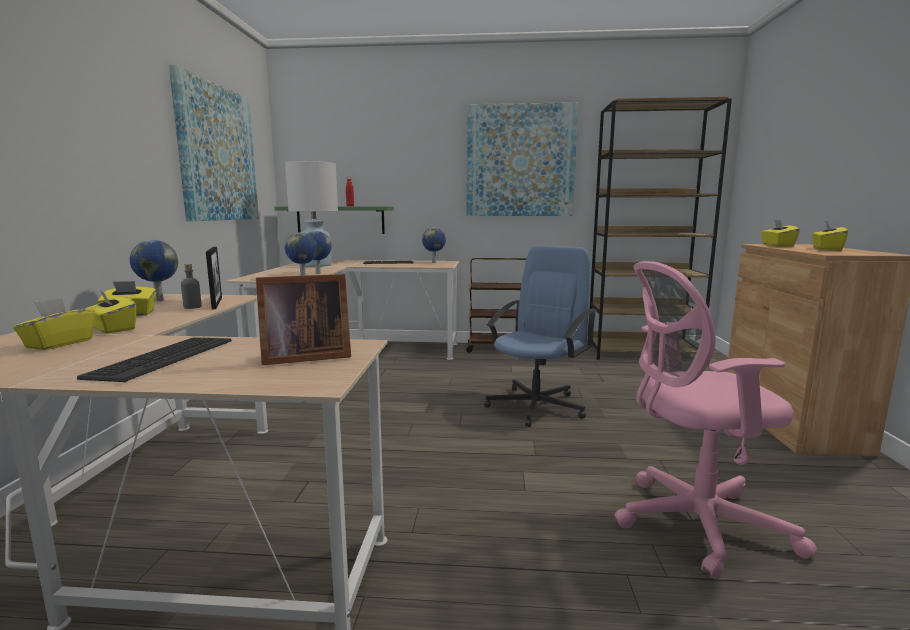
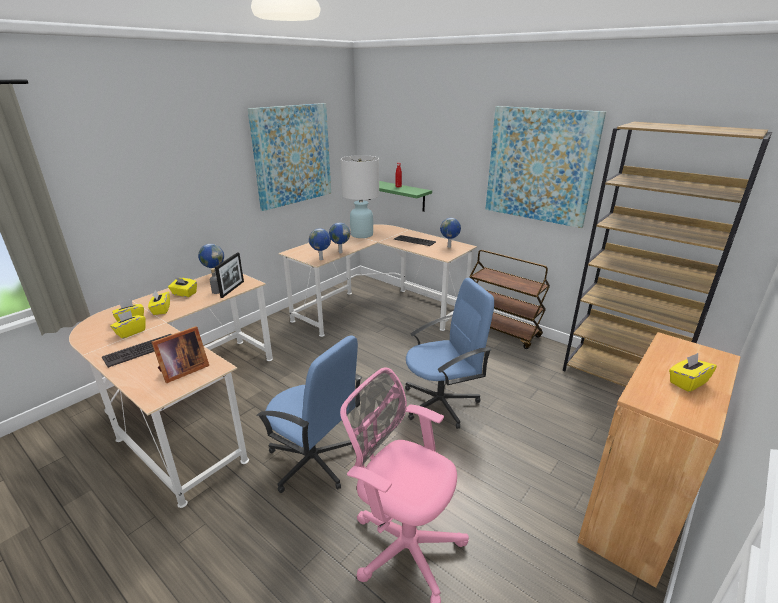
camera: 35 degrees right, 15 degrees up
(303, 357) = (182, 371): picture frame -> picture frame turned 60 degrees counterclockwise
(480, 500) = (314, 461): none -> blue office chair
(777, 245) = (674, 351): yellow tissue box -> yellow tissue box (131, 332)

